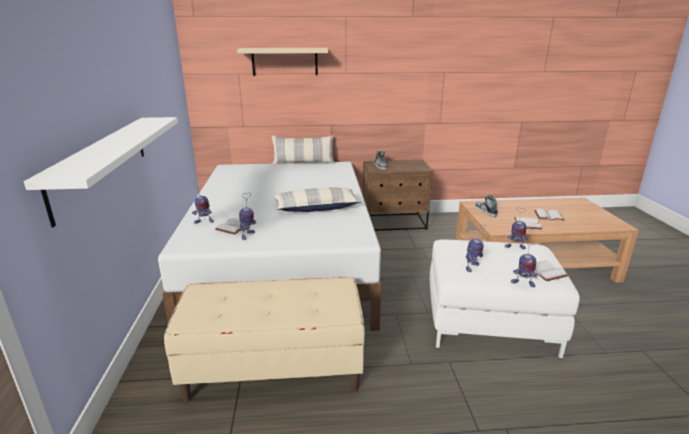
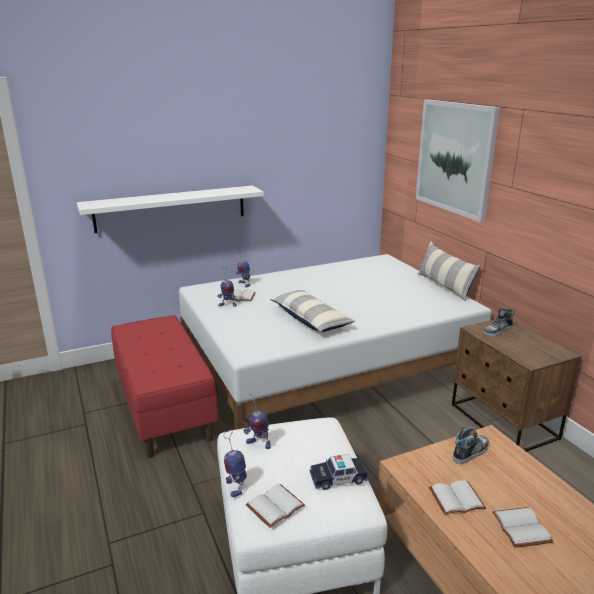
camera: 70 degrees right, 0 degrees up
(274, 368) = (165, 409): beige bench -> red bench
(284, 61) = (455, 158): beige shelf -> picture
(514, 247) = (338, 478): toy robot -> toy car

